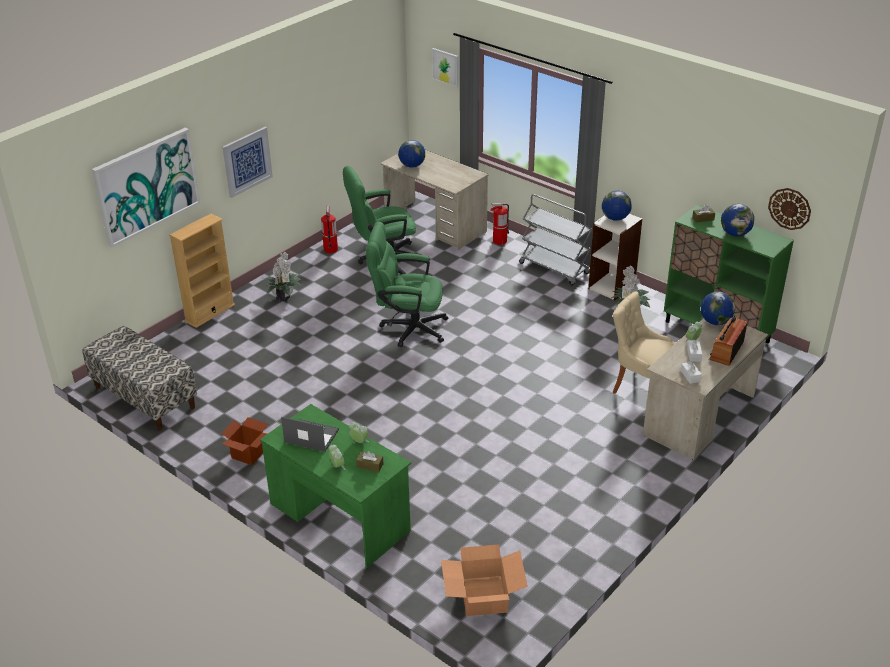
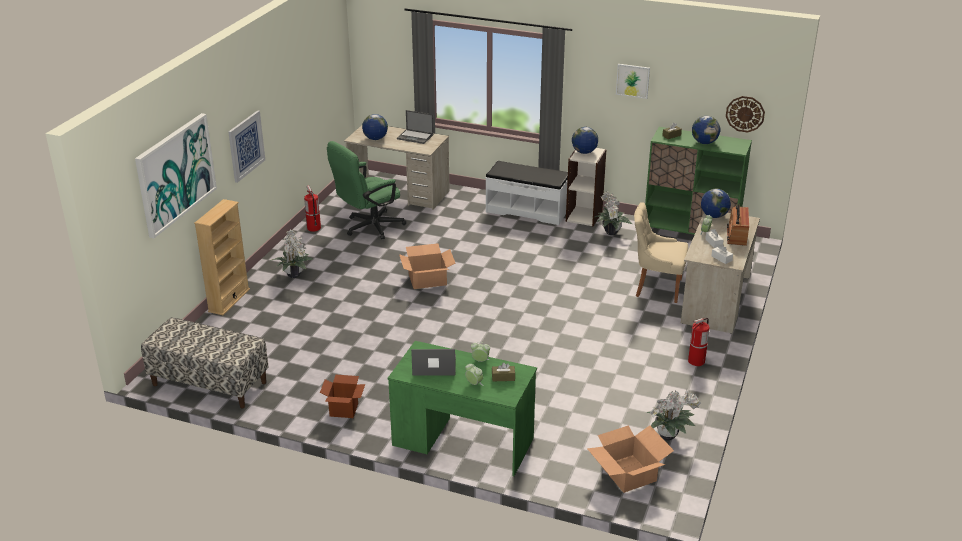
camera: 20 degrees left, 5 degrees down
(407, 328) = (427, 279): green office chair -> cardboard box
(445, 67) = (393, 43): picture -> picture (632, 80)
(453, 170) = (415, 137): none -> laptop
(499, 241) = (465, 197): fire extinguisher -> fire extinguisher (696, 361)
(551, 565) = (669, 436): none -> potted plant
(554, 268) = (527, 210): grey cart -> white bench

